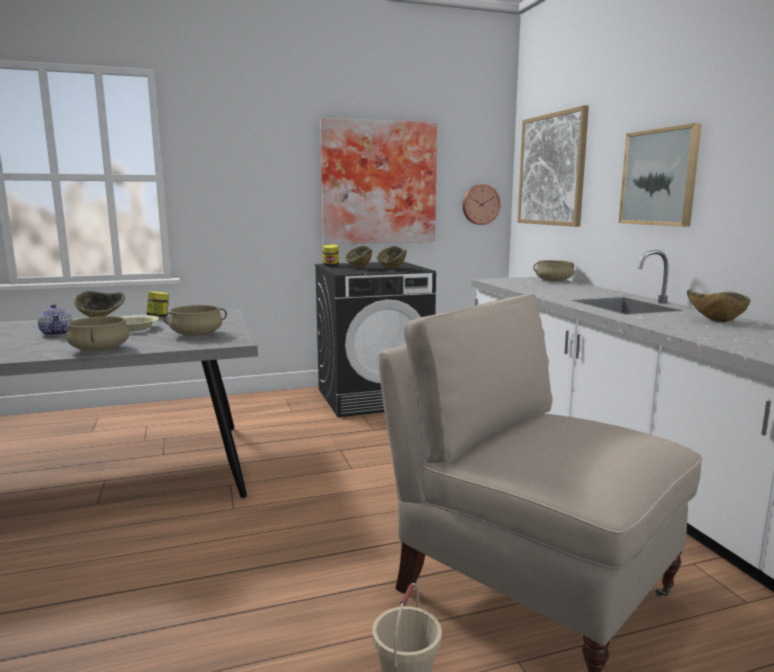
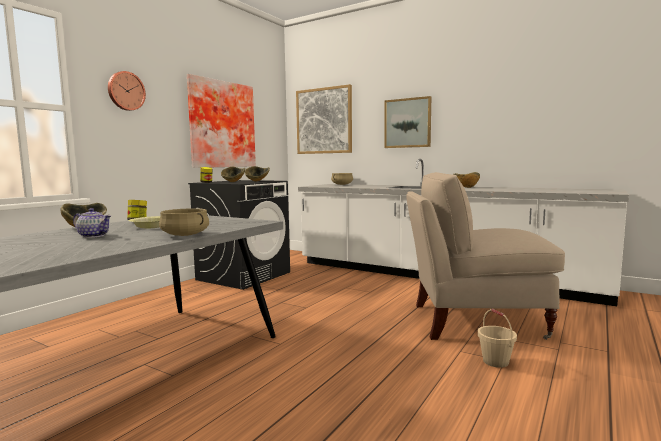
camera: 40 degrees left, 5 degrees down
(196, 335) = (219, 223): beige cooking pot -> none
(480, 204) = (273, 142): wall clock -> wall clock (125, 91)

